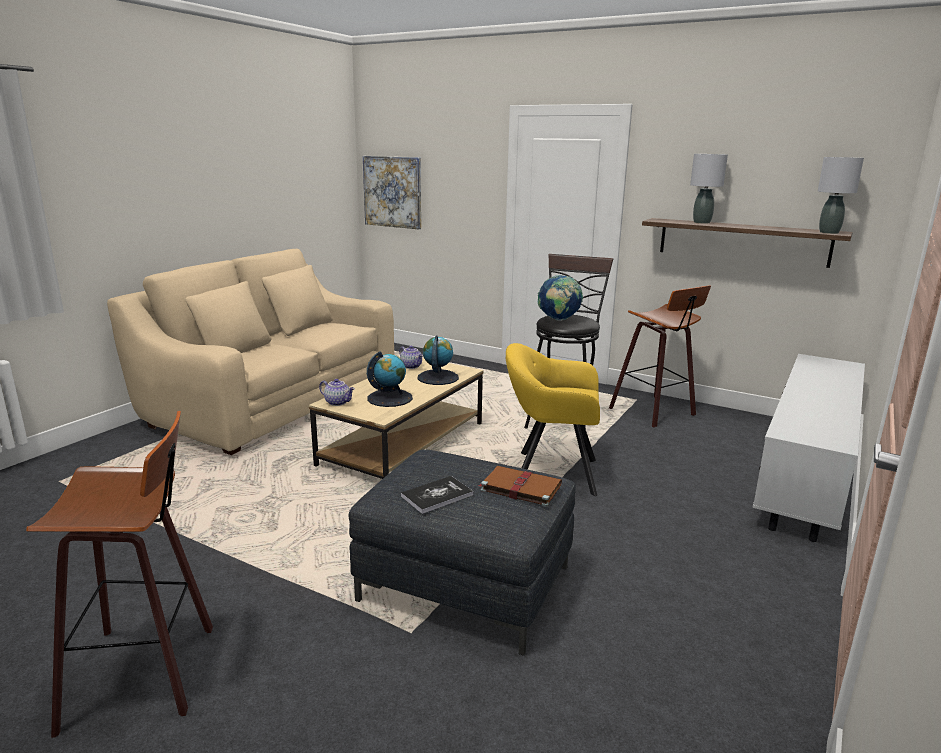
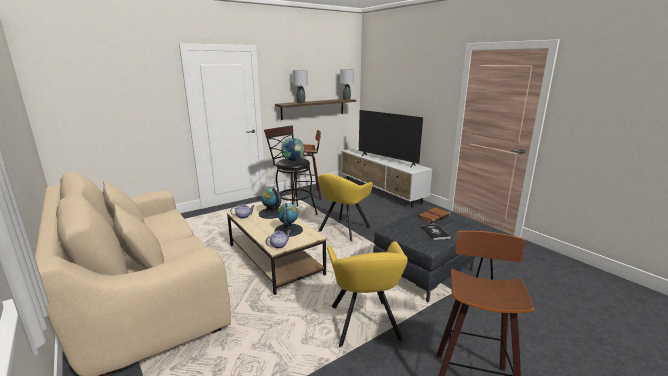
camera: 65 degrees left, 0 degrees up
(268, 547) = (364, 325): none -> yellow armchair
(392, 192) = (76, 111): picture -> none
(817, 400) = (387, 160): none -> television

